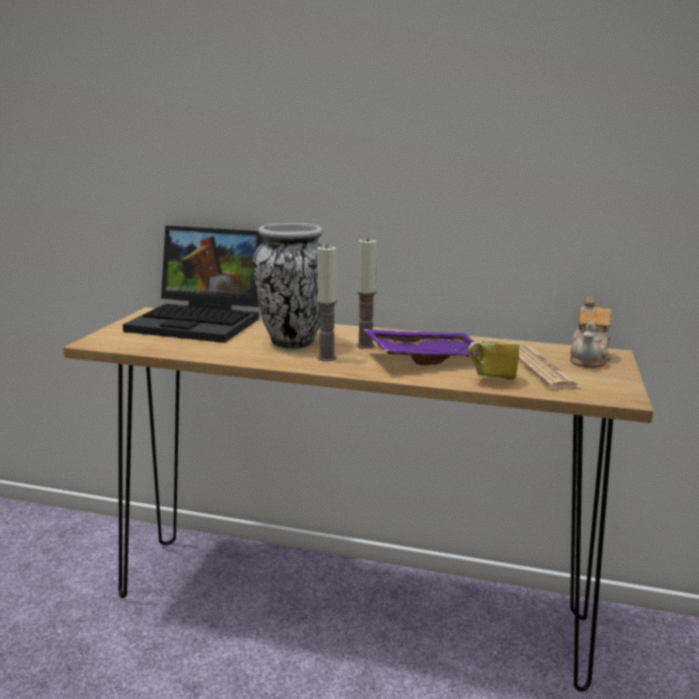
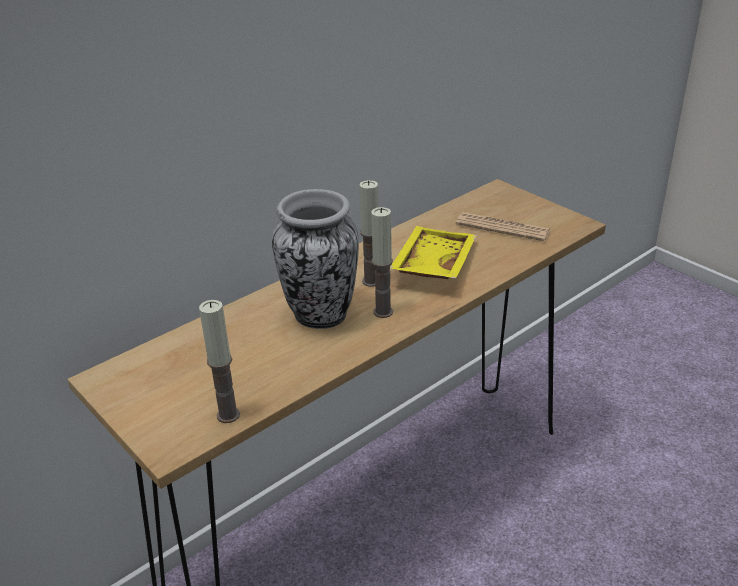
camera: 55 degrees left, 15 degrees up
(142, 346) = (228, 415): none -> candle
(202, 322) = (186, 352): laptop -> none
(426, 358) = (432, 265): purple tray -> yellow tray
(490, 380) = (506, 258): mug -> none
(589, 358) = (499, 201): teapot -> none

